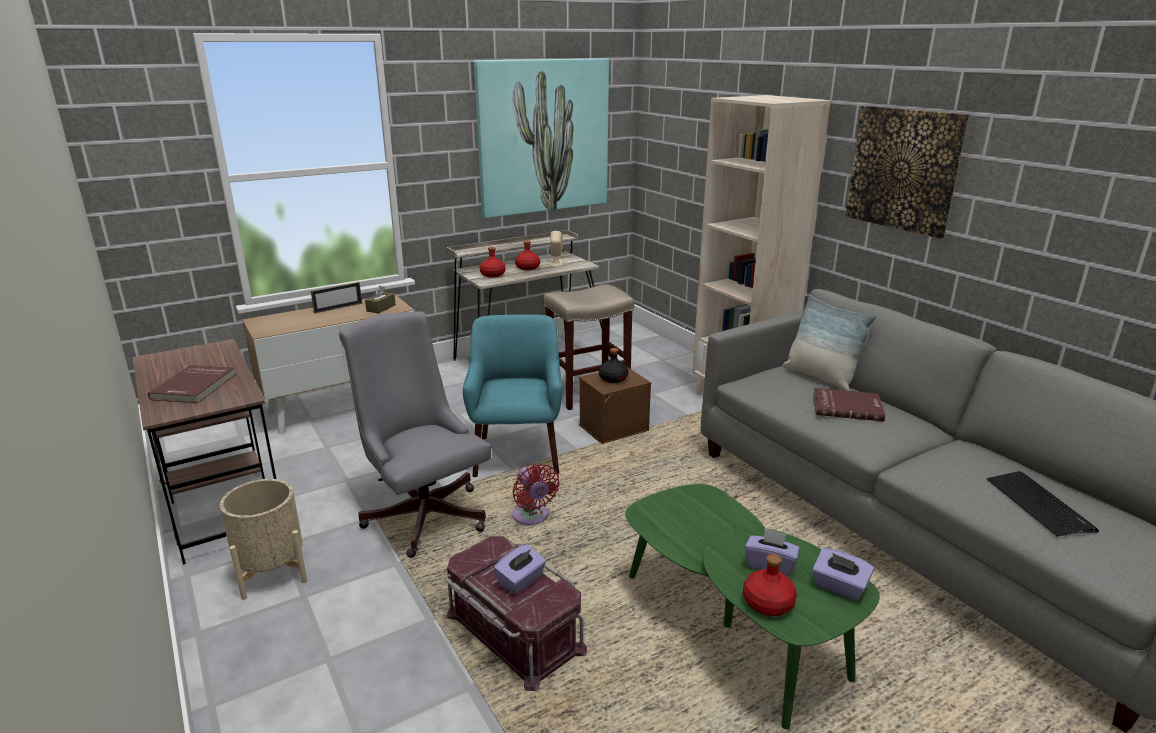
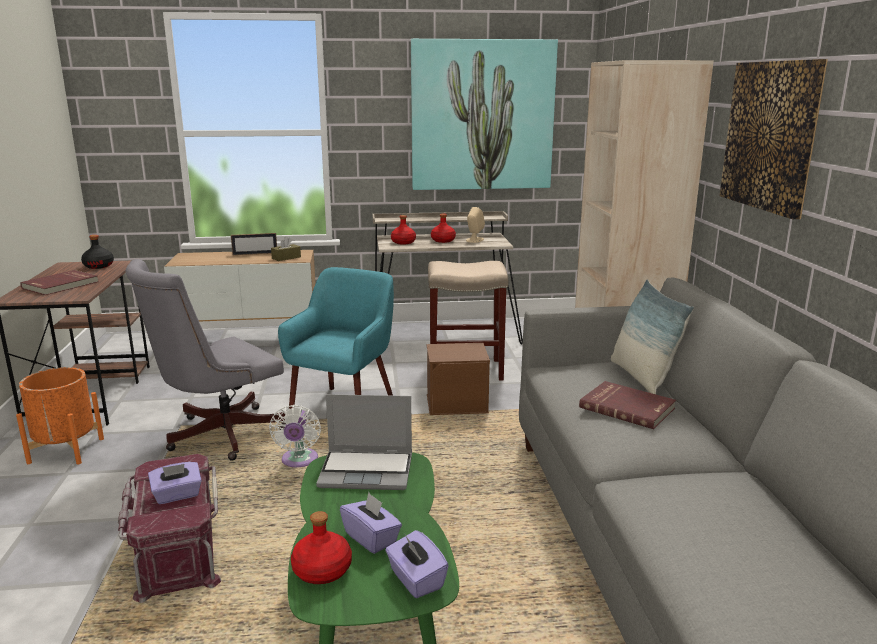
camera: 25 degrees right, 5 degrees down
(272, 572) = (66, 450): beige planter -> orange planter
(423, 513) = (218, 435): grey office chair -> grey office chair turned 120 degrees counterclockwise
(532, 517) = (299, 461): red fan -> white fan
(613, 378) = (456, 350): black bottle -> black bottle (99, 266)
(682, 510) = (368, 471): none -> laptop
(1039, 504) = (745, 559): keyboard -> none

